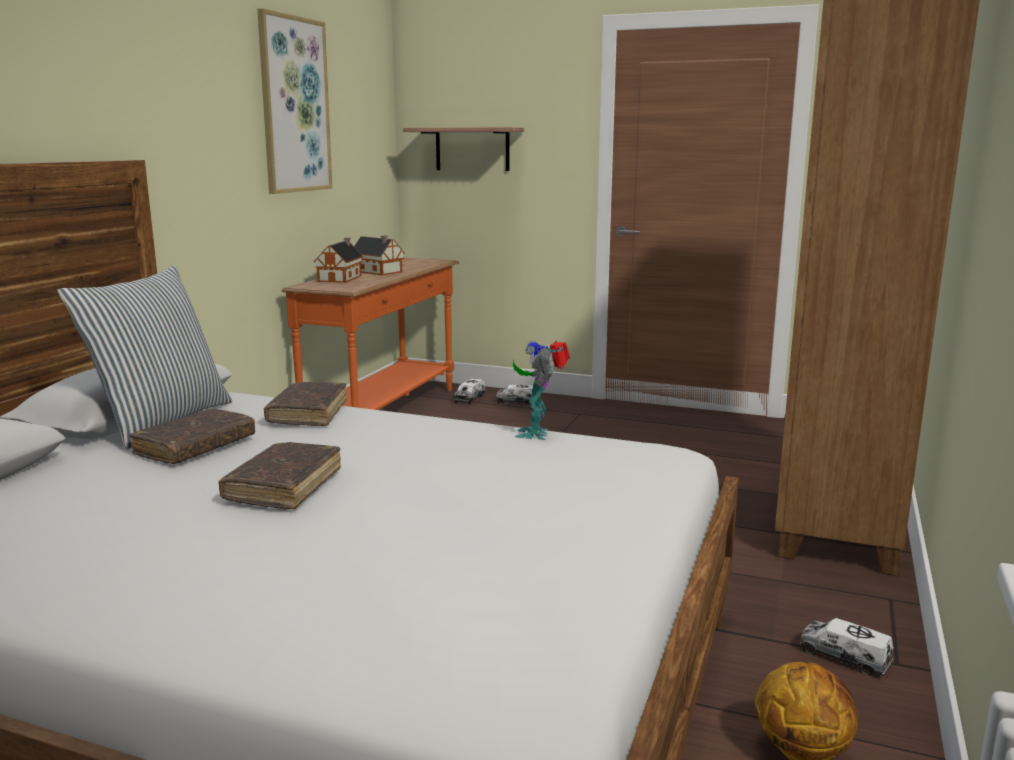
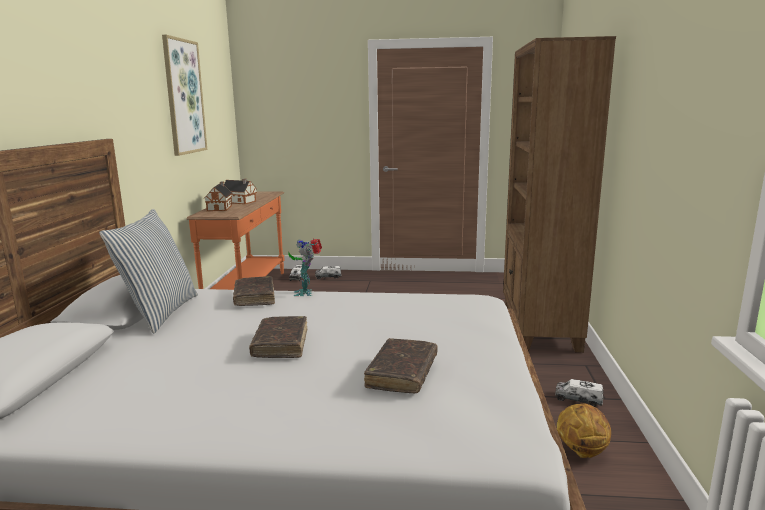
camera: 15 degrees left, 0 degrees up
(195, 447) = (199, 327): brown book -> brown book (402, 373)
(472, 149) = (288, 121): shelf -> none
(537, 433) = (403, 295): toy robot -> toy robot (306, 292)

